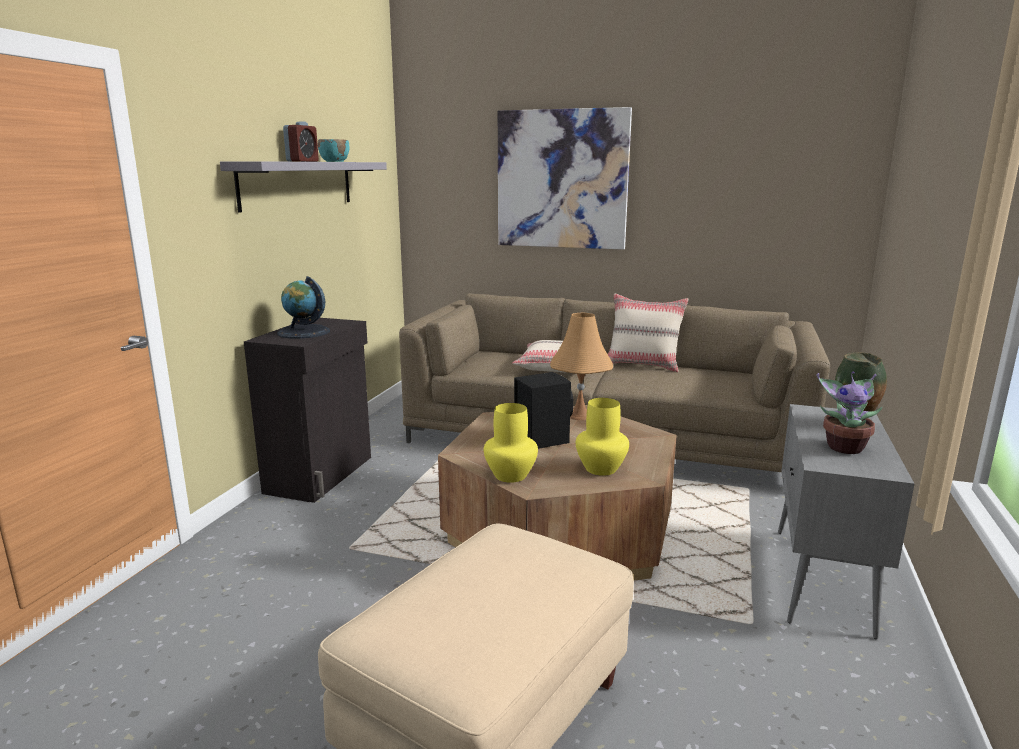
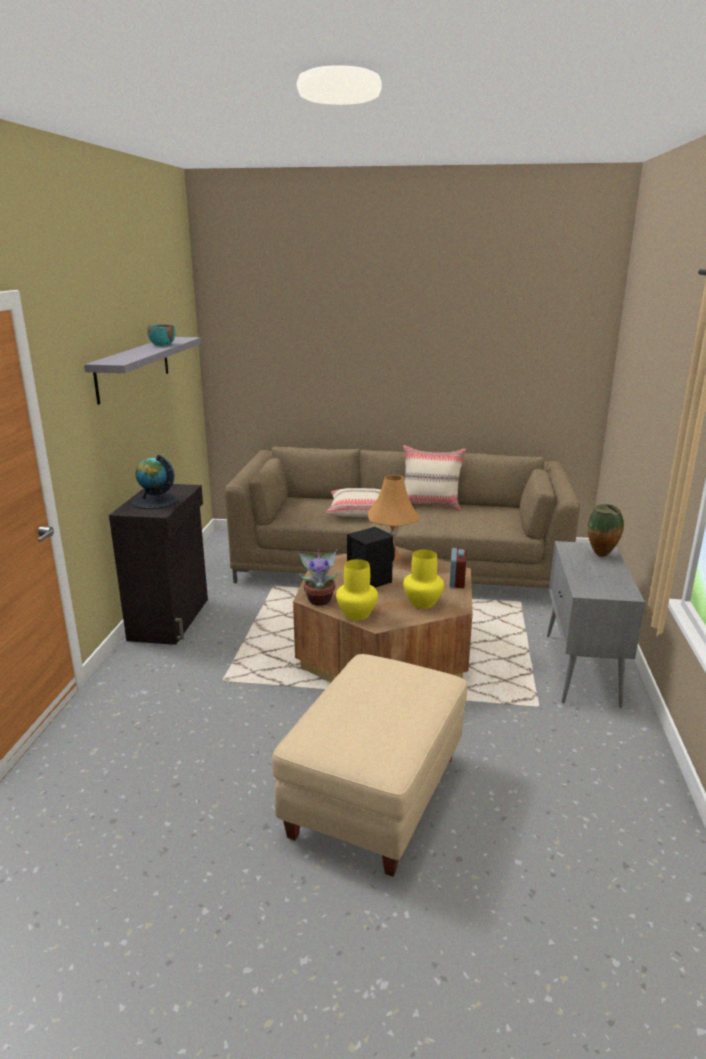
camera: 10 degrees left, 5 degrees up
(302, 161) = (139, 349): alarm clock -> alarm clock (457, 581)
(562, 179) = (351, 344): picture -> none
(844, 447) = (597, 576): potted plant -> potted plant (319, 599)

